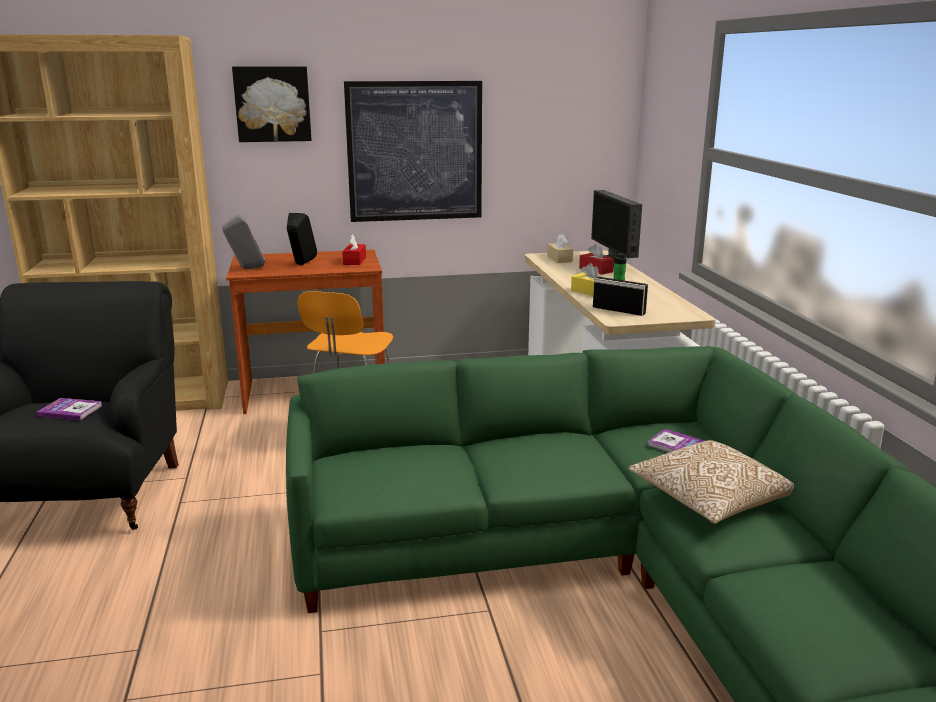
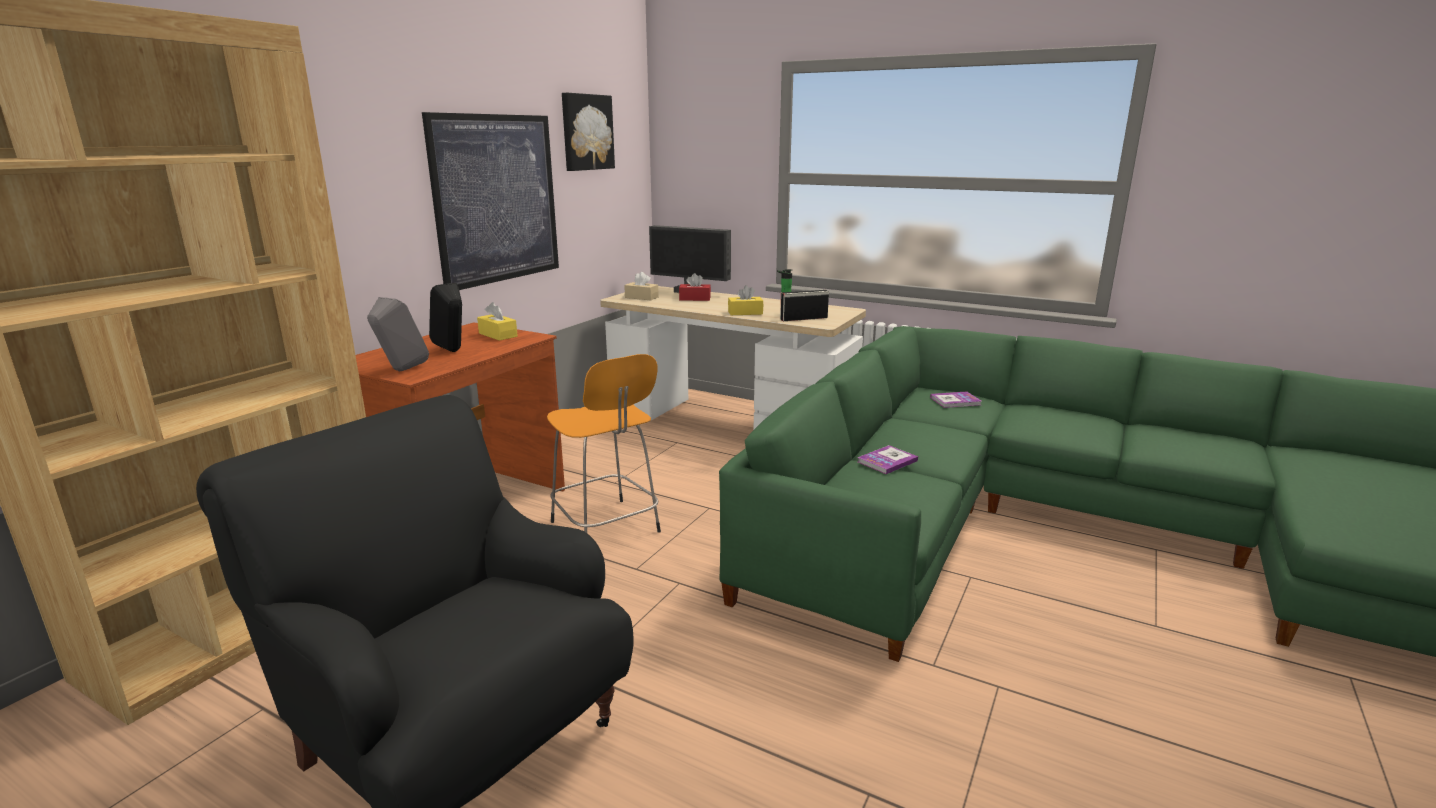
camera: 50 degrees left, 0 degrees up
(70, 411) = (503, 605): book -> book (887, 461)
(272, 104) = (344, 142): picture -> picture (586, 132)
(354, 261) = (498, 335): red tissue box -> yellow tissue box
(709, 500) = (1041, 421): pillow -> none

